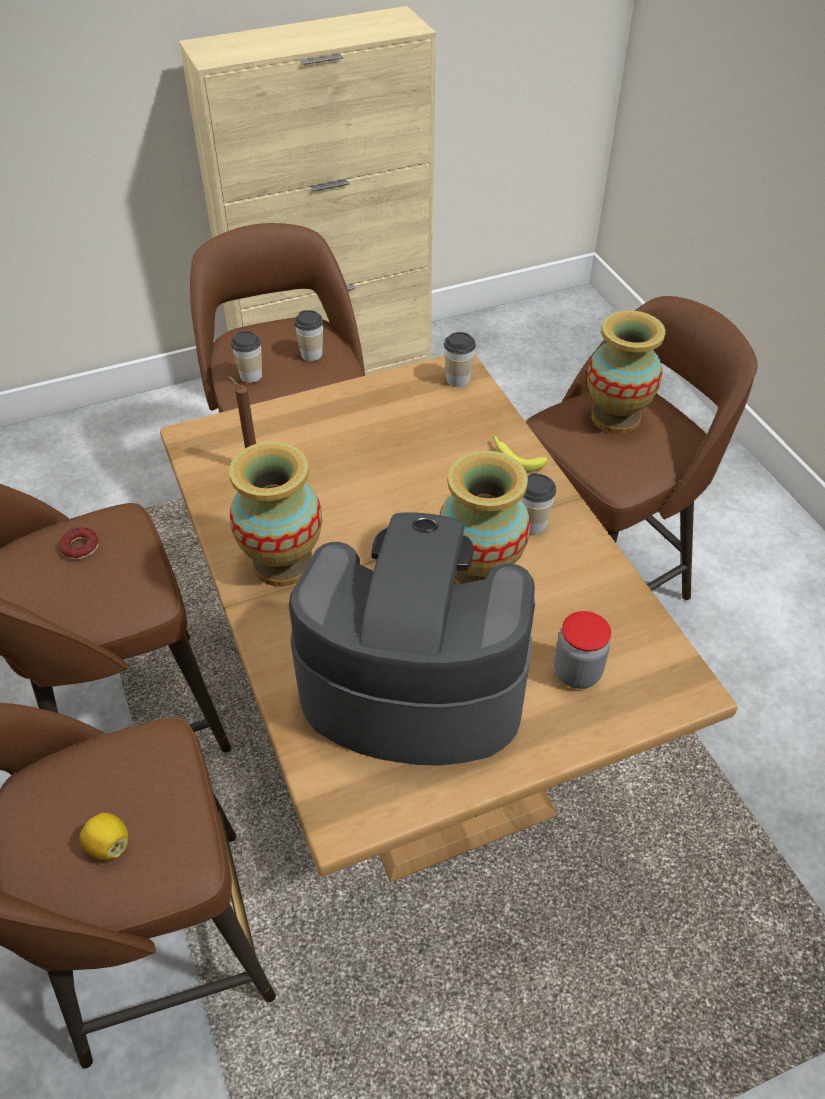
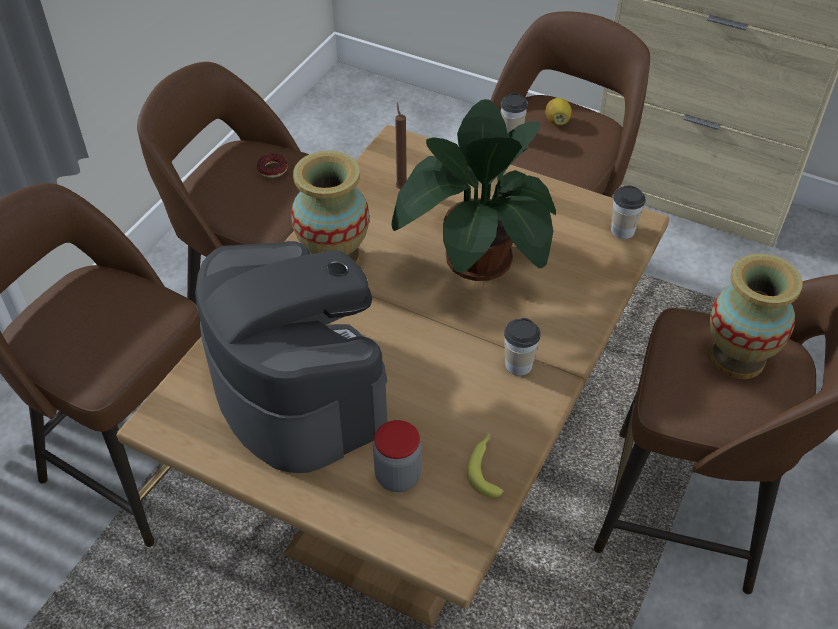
camera: 50 degrees right, 0 degrees up
(109, 845) = (78, 336): lemon -> lemon (557, 121)
(311, 354) = (572, 147): cup -> none
(394, 477) = (476, 261): none -> potted plant
(479, 573) = (435, 364): vase -> none
(515, 456) = (579, 313): banana -> banana (486, 467)

